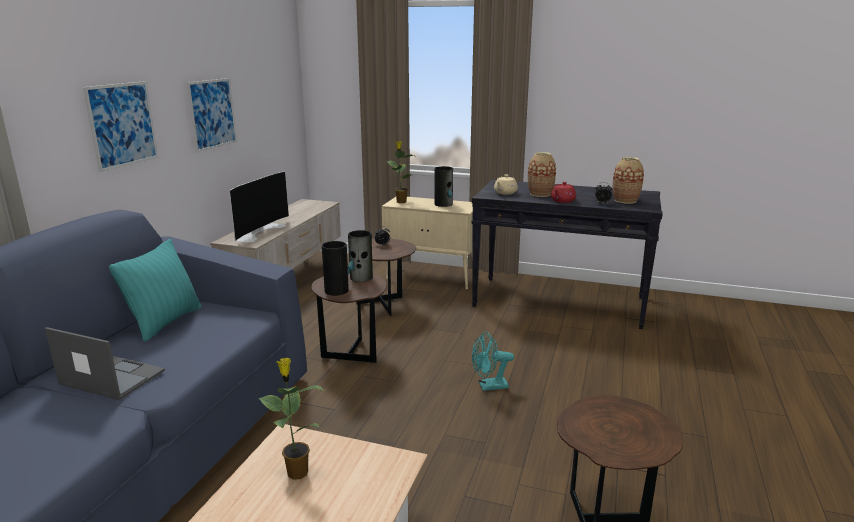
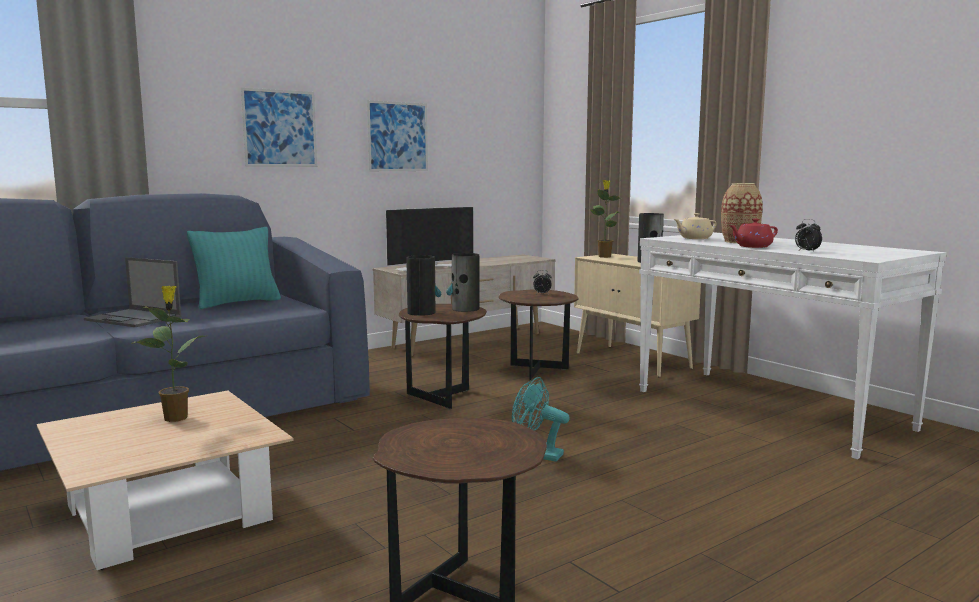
camera: 35 degrees right, 10 degrees down
(111, 377) = (134, 318): laptop -> laptop turned 150 degrees clockwise
(559, 301) = (770, 409): black console table -> white console table
(625, 200) = (853, 252): vase -> none

